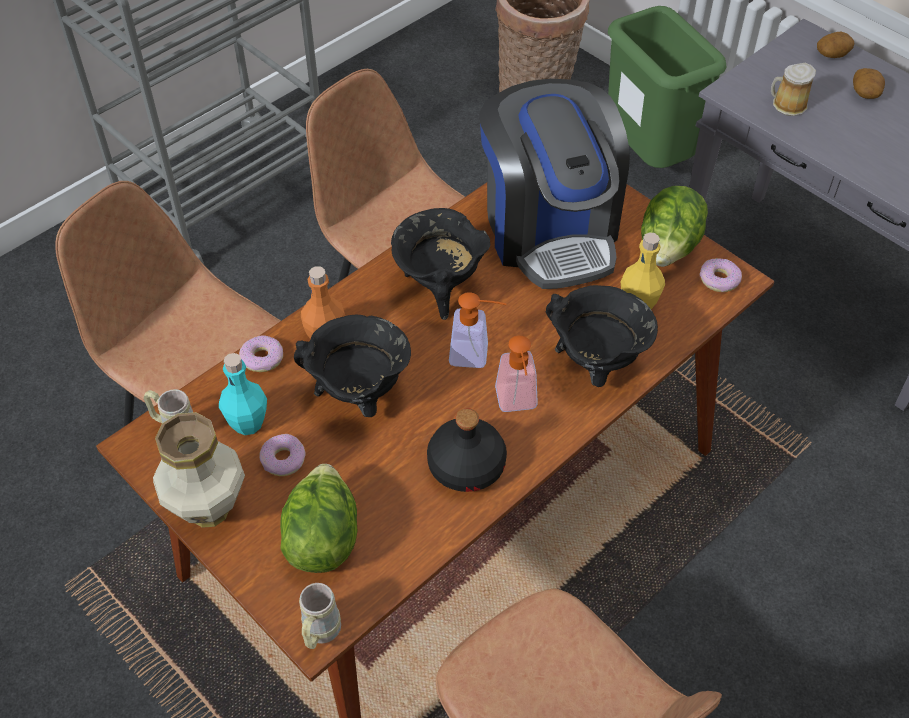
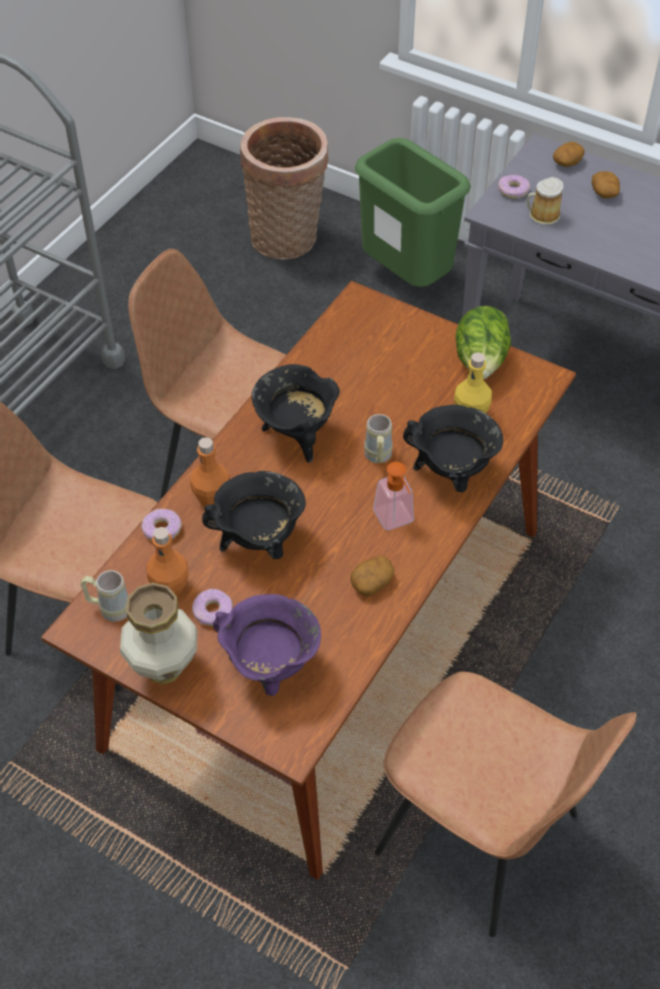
camera: 15 degrees left, 0 degrees up
(248, 423) = (170, 588): turquoise bottle -> orange bottle
(319, 634) = (296, 746): beige mug -> beige mug (378, 458)
(322, 538) = (270, 669): lettuce -> purple cooking pot
(467, 466) = (372, 582): black bottle -> potato
(476, 355) = (348, 487): soap dispenser -> none
(550, 230) = (374, 365): coffee machine -> none
(719, 280) = (530, 381): donut -> donut (513, 191)

